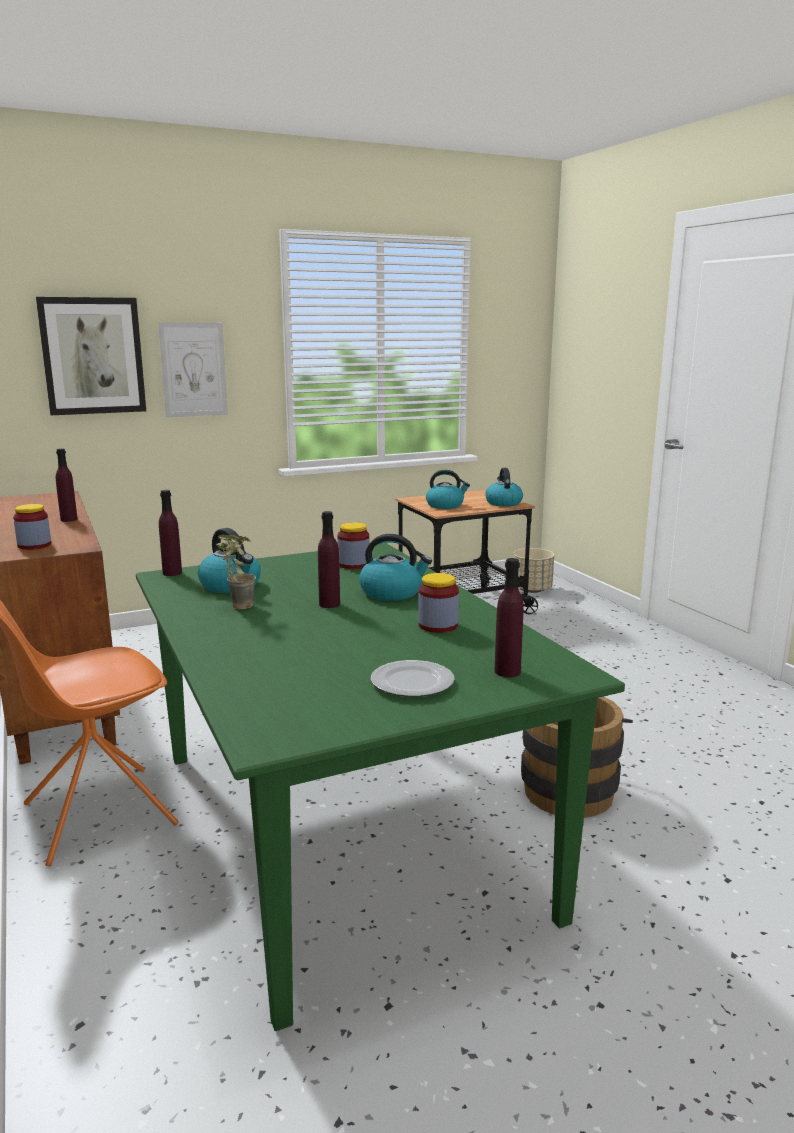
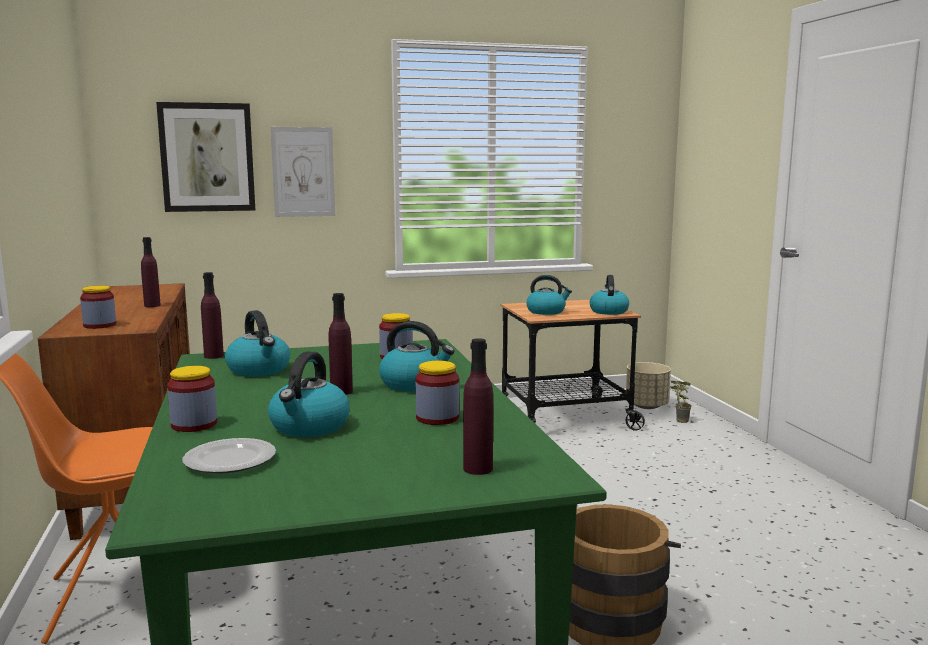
camera: 10 degrees right, 5 degrees down
(215, 647) = (194, 424): none -> jar
(236, 606) = (248, 388): potted plant -> potted plant (678, 421)
(327, 642) = (309, 427): none -> kettle
(411, 683) = (364, 473): plate -> plate (229, 460)

